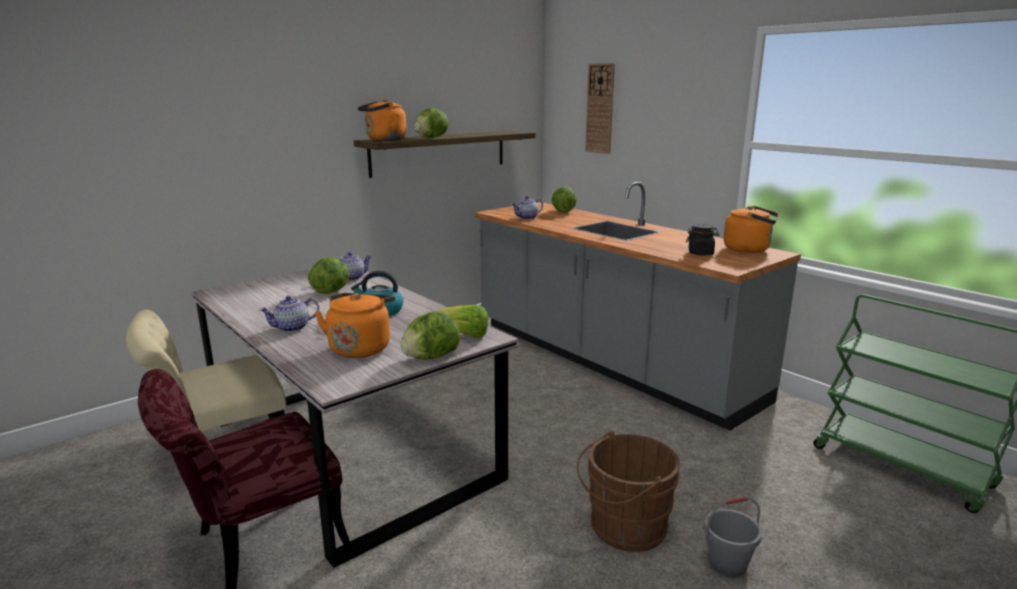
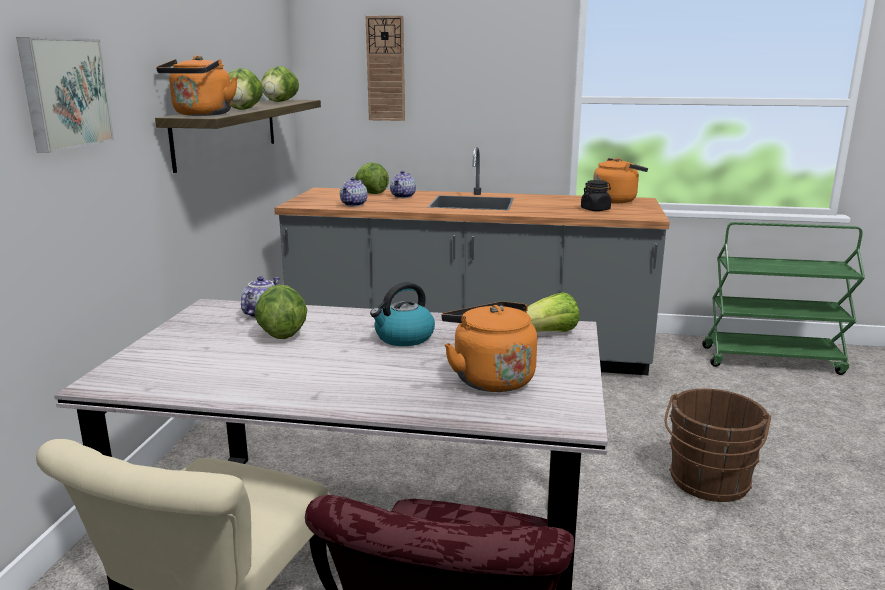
camera: 40 degrees left, 0 degrees up
(265, 123) = (63, 93): none -> picture
(292, 328) = (354, 386): teapot -> teapot (403, 196)
(430, 357) = (577, 362): lettuce -> lettuce (279, 102)
(727, 564) = (800, 473): grey bucket -> none

